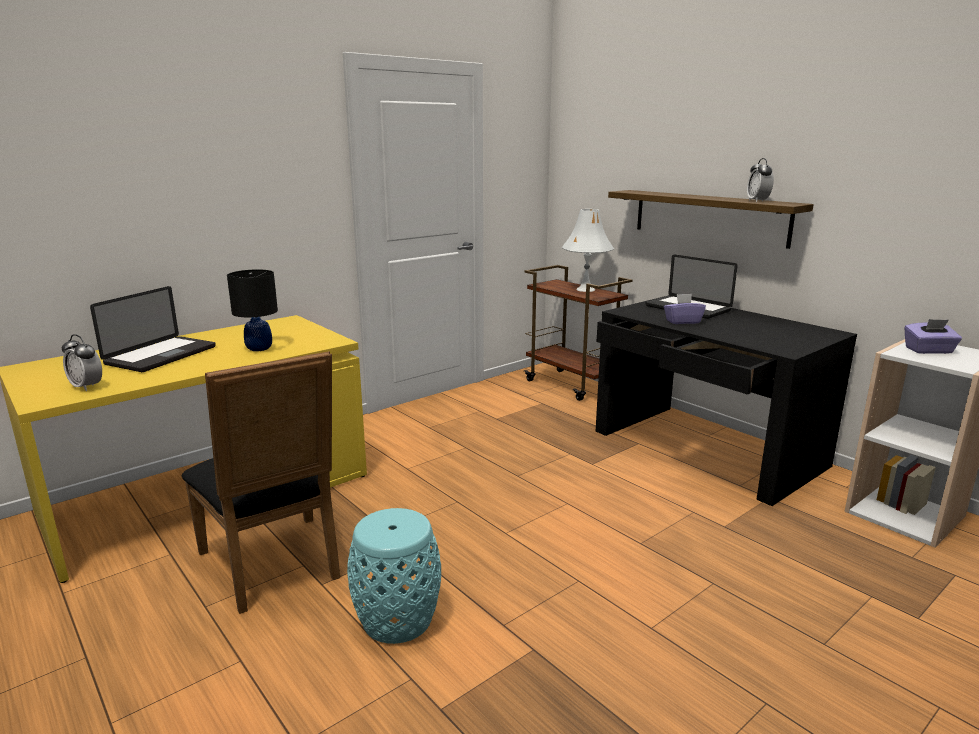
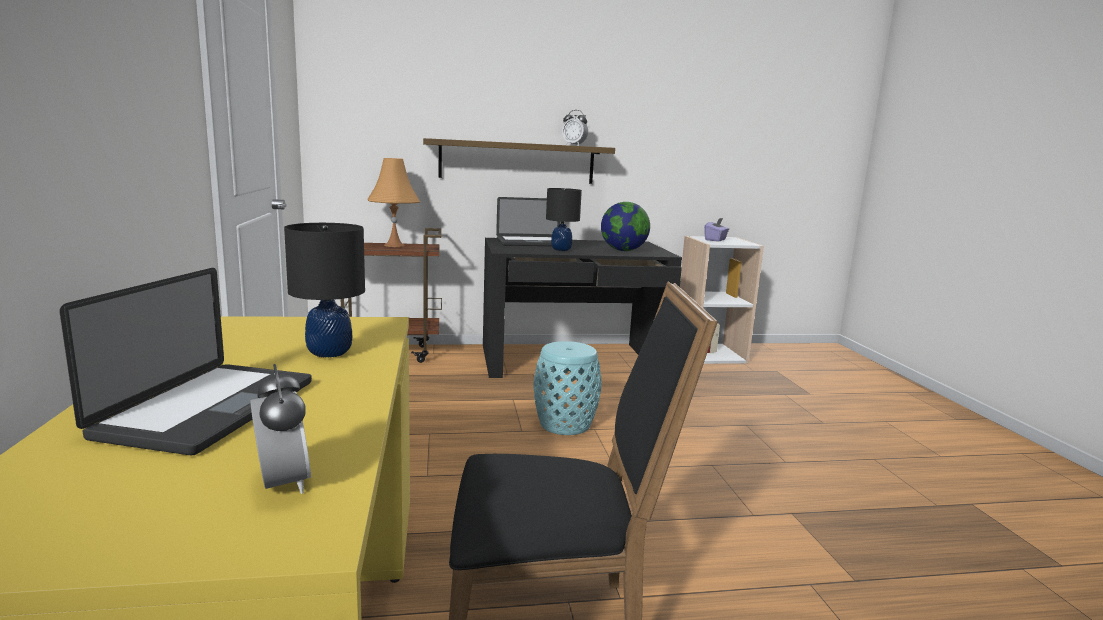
camera: 60 degrees left, 5 degrees down
(87, 387) = (283, 484): alarm clock -> alarm clock turned 90 degrees counterclockwise
(161, 355) = (210, 408): laptop -> laptop turned 45 degrees clockwise
(397, 620) = (717, 566): turquoise stool -> turquoise stool (564, 424)
(585, 289) = (394, 245): white table lamp -> orange table lamp
(682, 321) = (561, 250): purple tissue box -> black table lamp
(754, 336) = (623, 250): none -> globe

